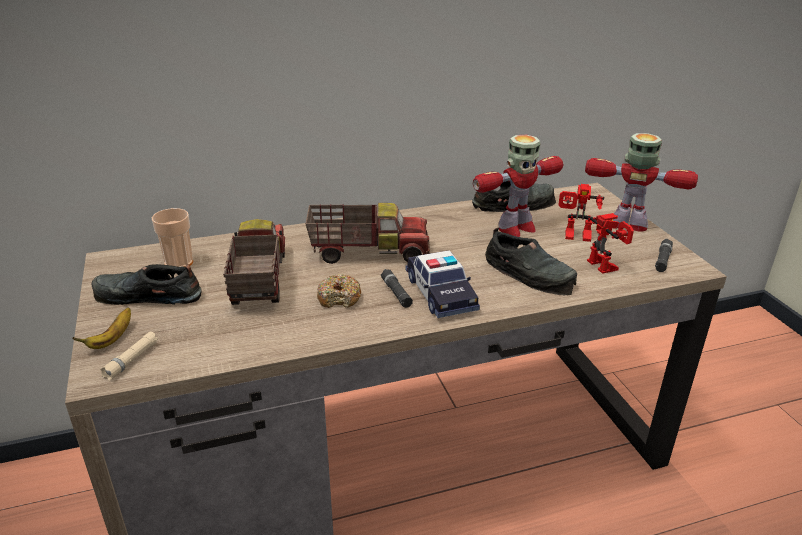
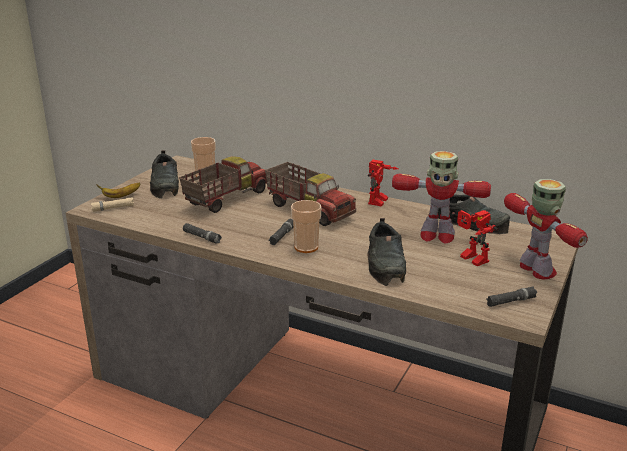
camera: 45 degrees right, 5 degrees down
(146, 296) = (165, 184): black shoe -> black shoe turned 150 degrees counterclockwise
(319, 338) = (202, 237): none -> black flashlight
(339, 298) = (247, 224): donut -> none
(440, 293) = (306, 247): toy car -> cup
(607, 265) = (454, 284): toy robot -> toy robot (380, 202)

